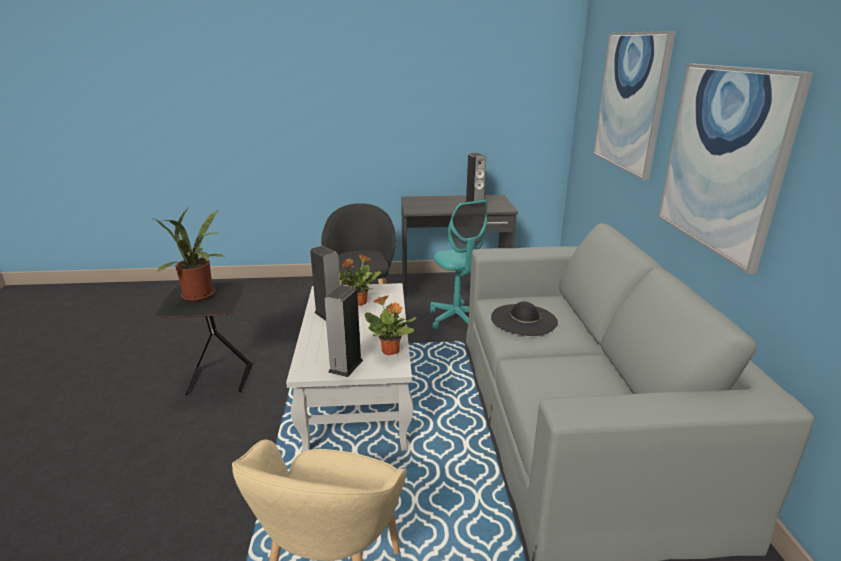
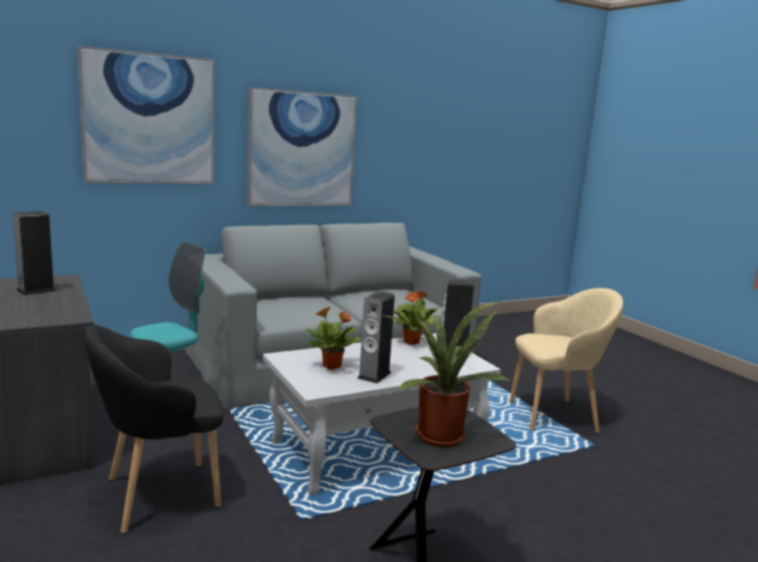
camera: 115 degrees left, 10 degrees down
(523, 319) = (307, 310): black hat -> none

